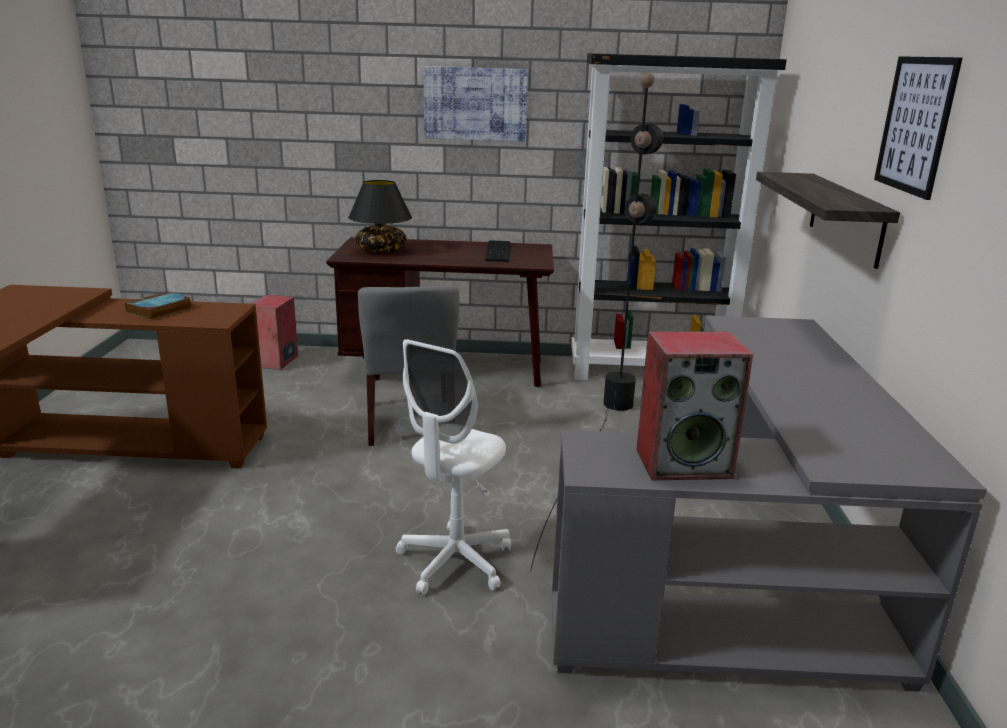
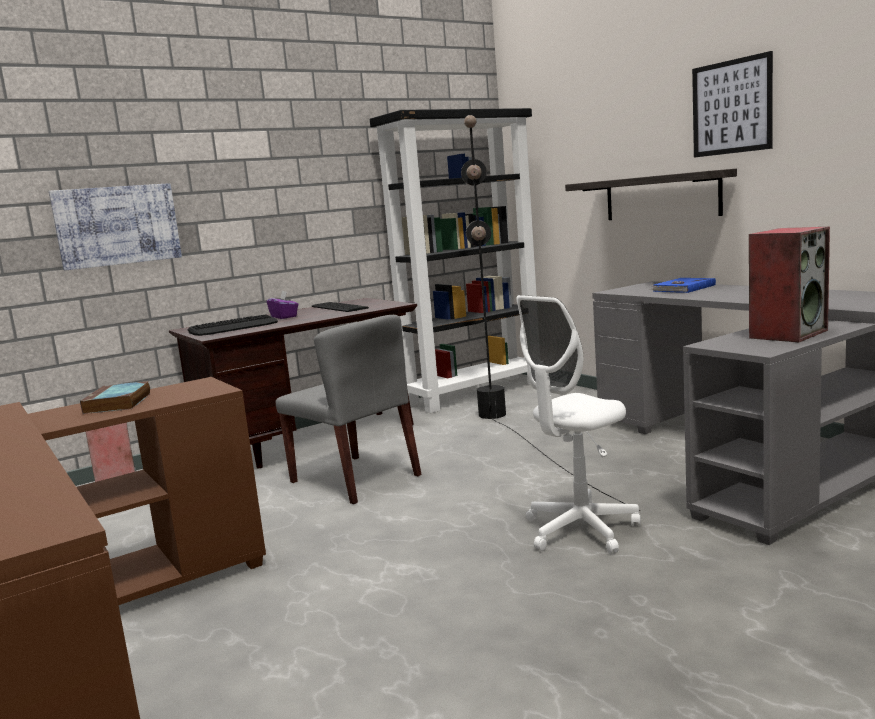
camera: 35 degrees left, 10 degrees down
(381, 250) = (234, 327): black table lamp -> keyboard
(438, 249) = (284, 317): none -> purple tissue box
(455, 562) = (580, 530): white office chair -> white office chair turned 60 degrees clockwise
(475, 104) = (277, 173): picture -> picture (117, 225)
(793, 345) = (682, 288): none -> blue book

